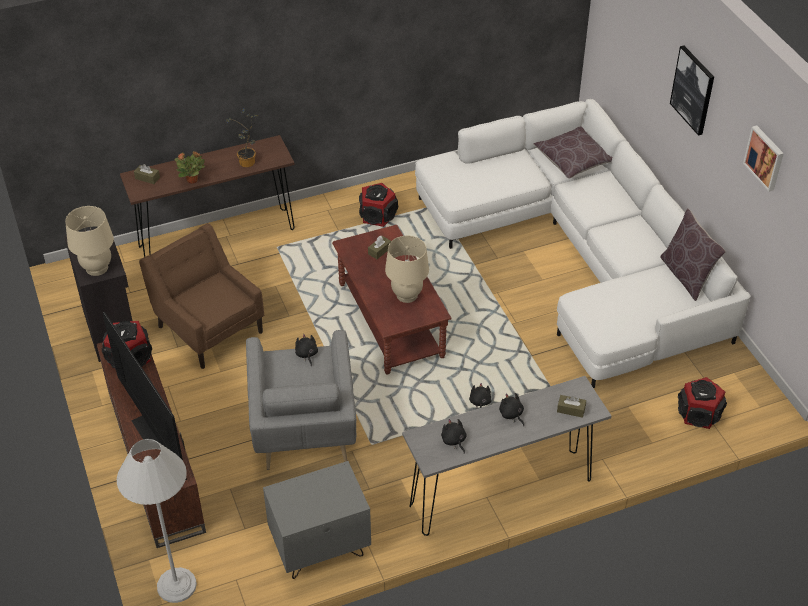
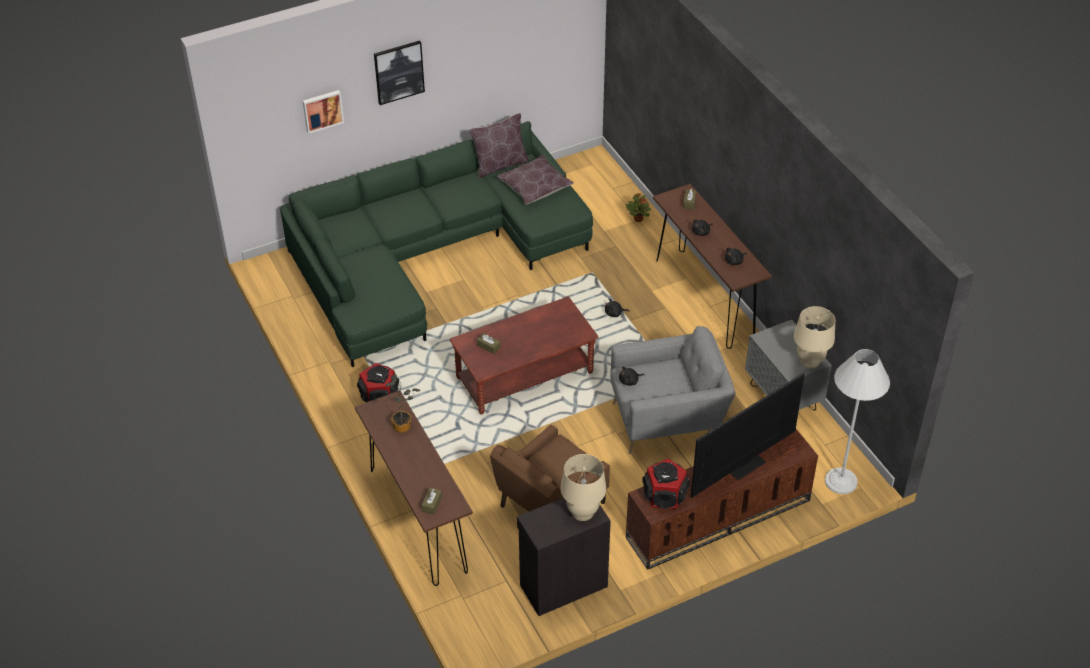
camera: 95 degrees left, 0 degrees up
(193, 180) = (433, 465): potted plant -> potted plant (638, 219)
(407, 295) = (545, 324): beige table lamp -> beige table lamp (810, 361)
(501, 493) = (704, 298): grey console table -> brown console table
(573, 160) = (351, 226): brown pillow -> brown pillow (535, 187)
(583, 255) = (430, 254): white sofa -> green sofa
(699, 414) = (605, 194): speaker -> none
(765, 157) = (497, 36): picture -> picture (322, 110)

